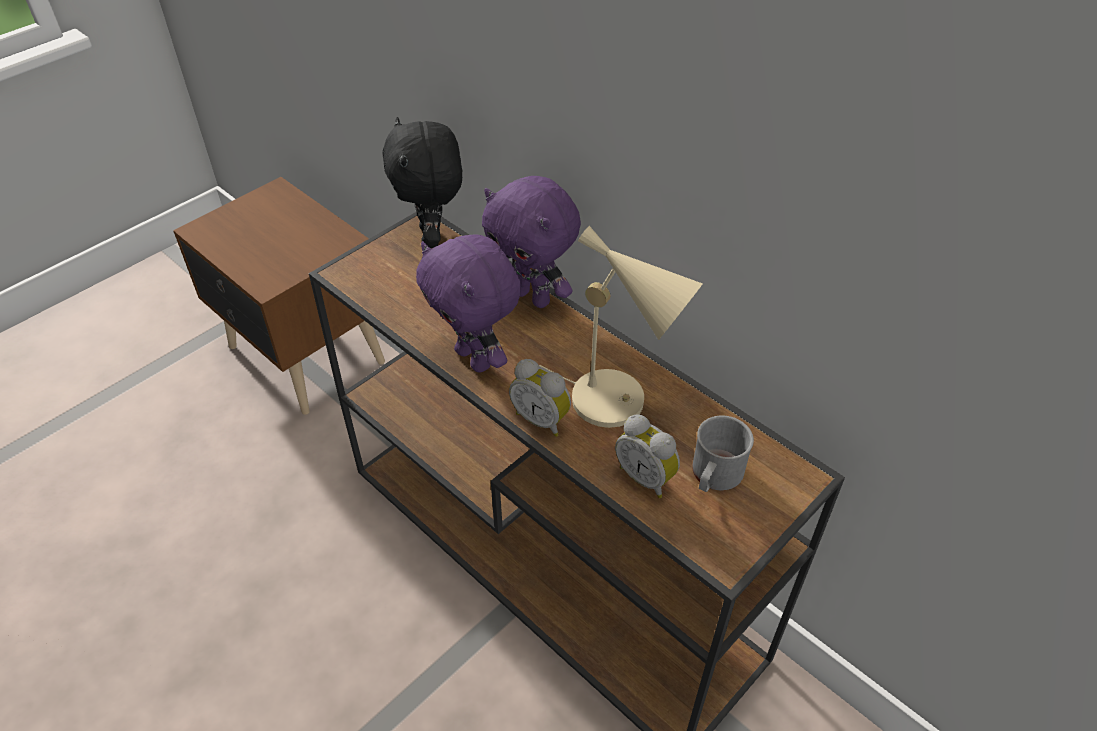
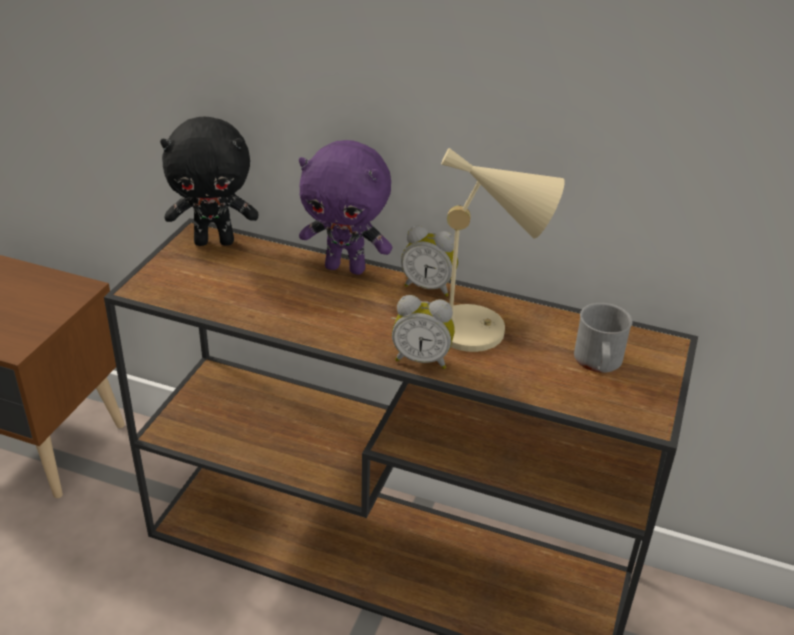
camera: 25 degrees left, 10 degrees down
(433, 237) = (215, 241): black plush toy -> black plush toy turned 60 degrees counterclockwise
(475, 359) = (326, 327): purple plush toy -> none
(646, 477) = (544, 378): alarm clock -> alarm clock (429, 287)

